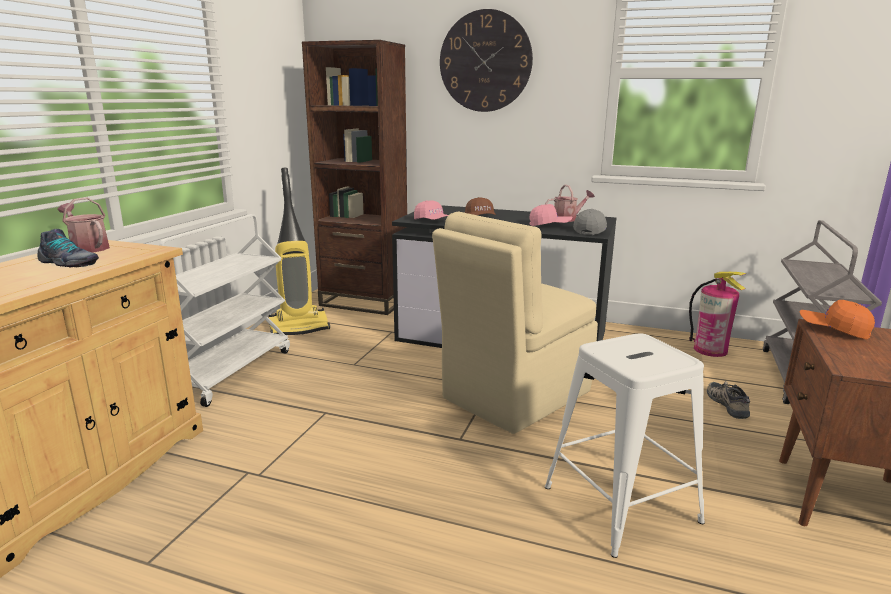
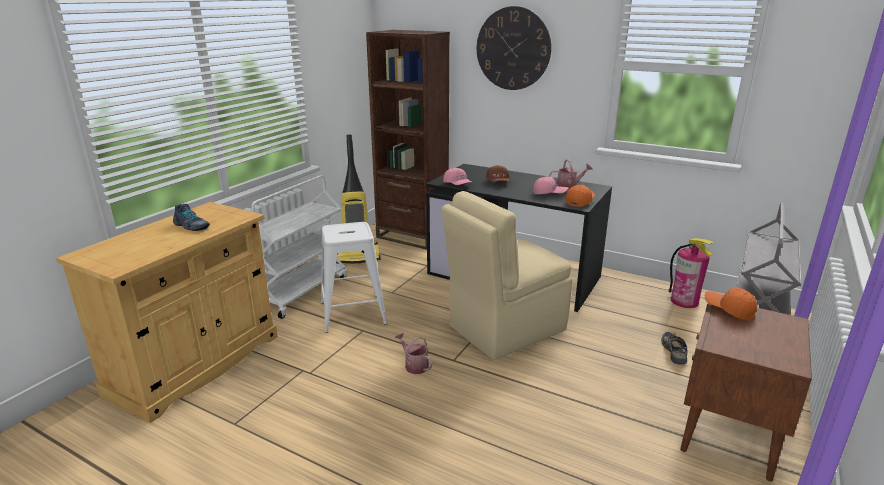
camera: 10 degrees right, 5 degrees up
(87, 248) = (204, 211): watering can -> watering can (414, 365)
(590, 230) = (580, 201): grey cap -> orange cap
(621, 505) = (552, 421): white stool -> white stool (352, 313)

